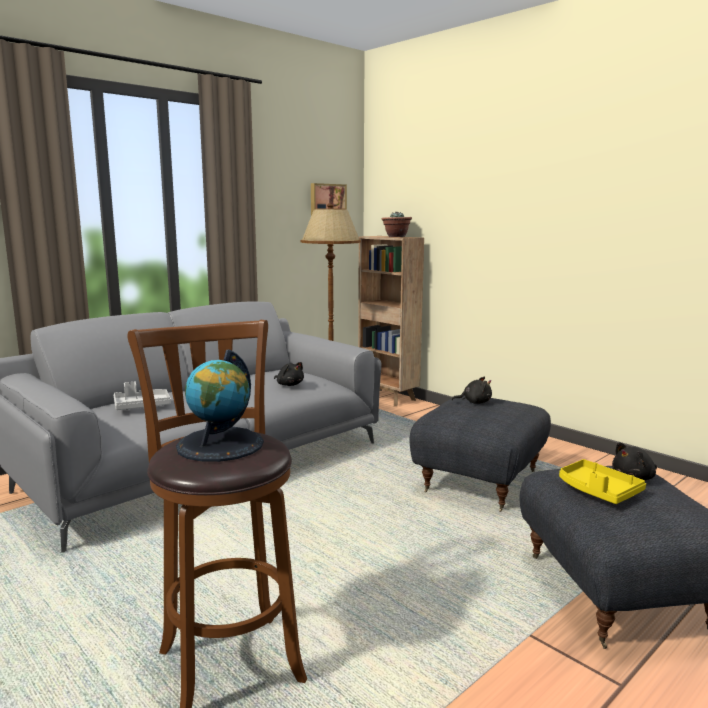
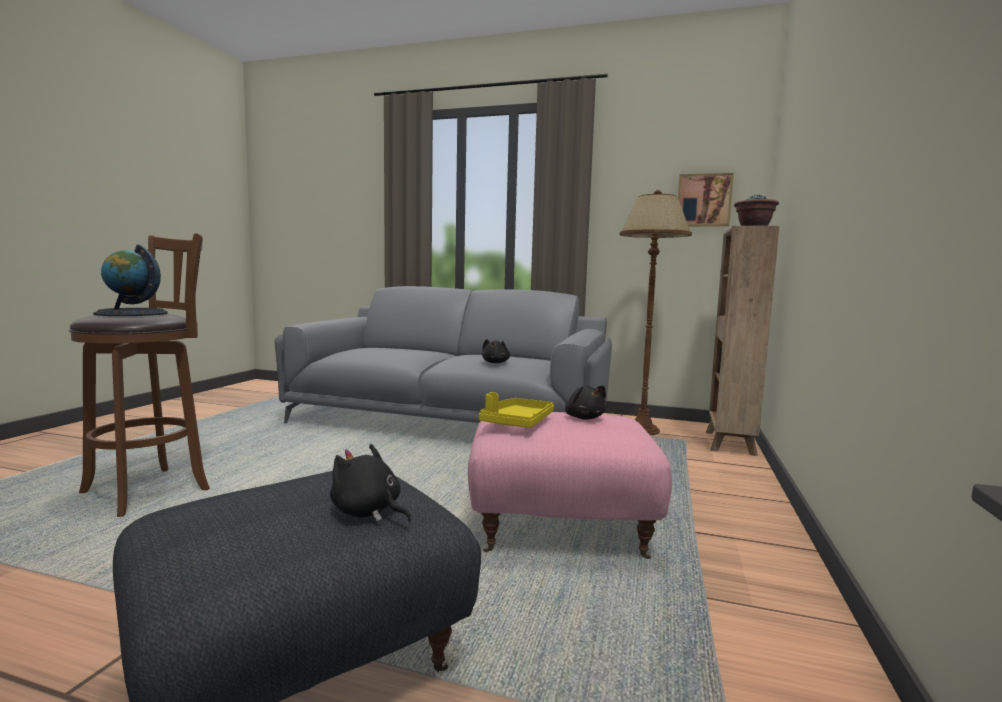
camera: 60 degrees right, 5 degrees down
(142, 406) = (384, 349): grey tray -> none
(478, 481) = (561, 527): grey ottoman -> pink ottoman
(598, 491) = (294, 490): yellow tray -> yellow tray (517, 422)

